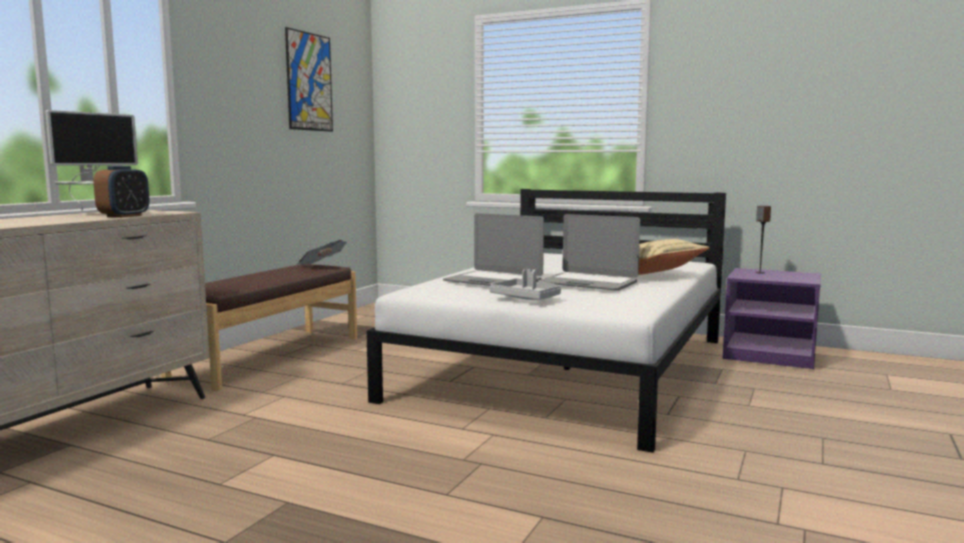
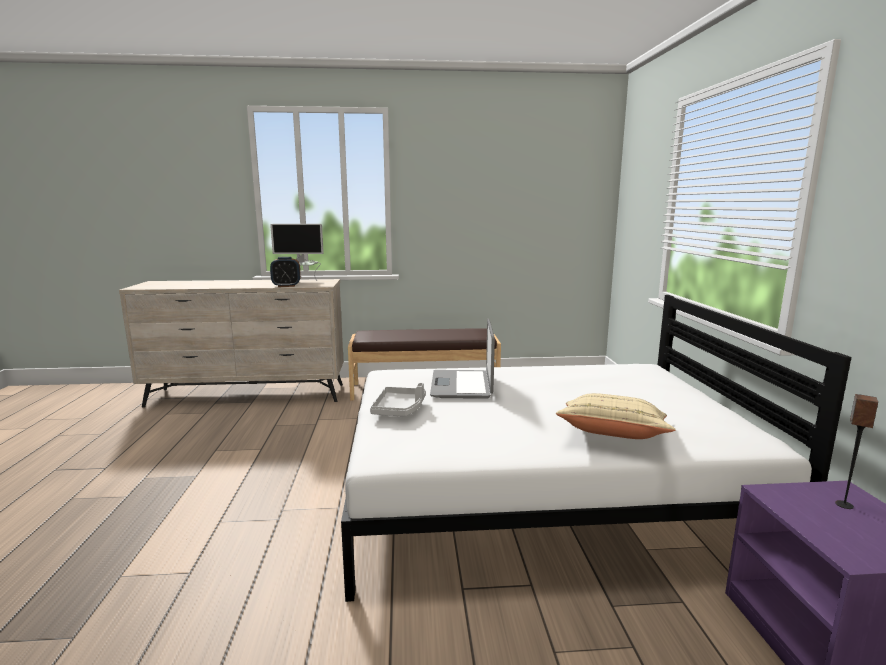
camera: 60 degrees right, 5 degrees up
(309, 82) = (528, 182): picture -> none
(322, 266) = (482, 334): newspaper -> none
(588, 283) = (505, 417): laptop -> none

